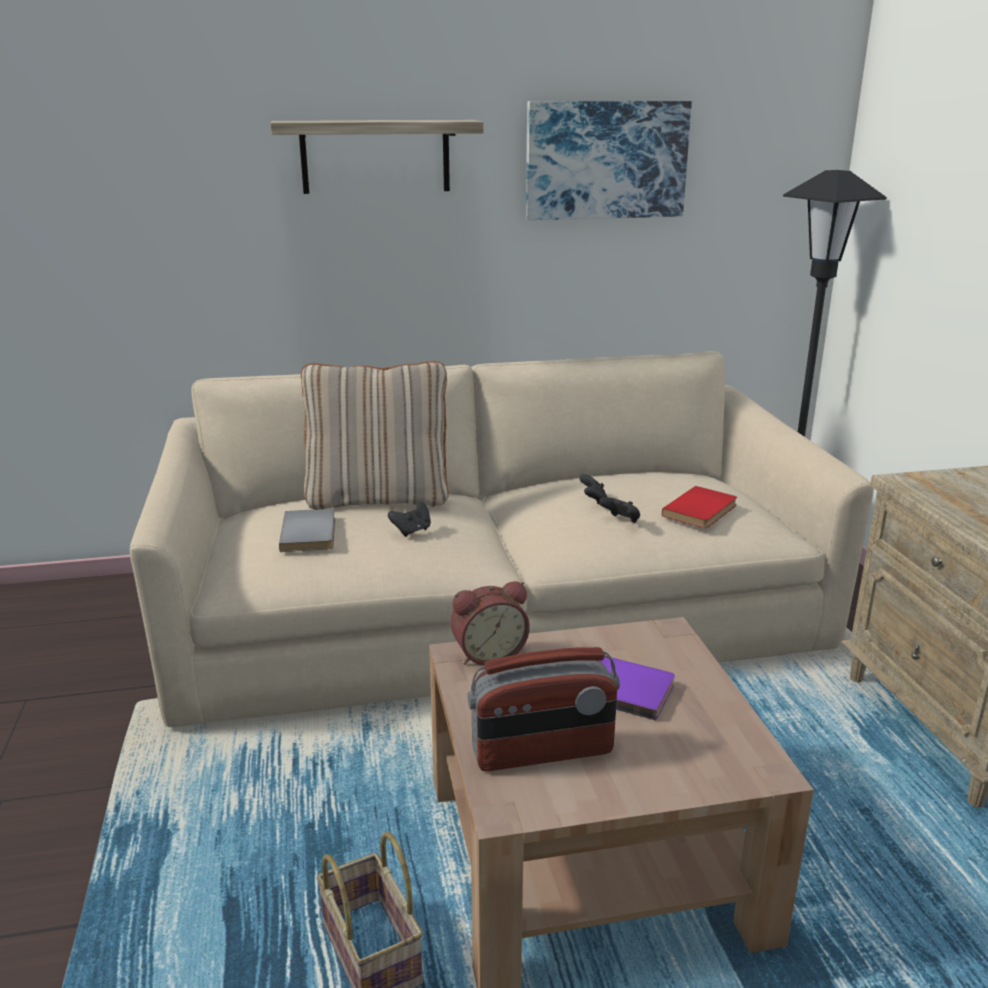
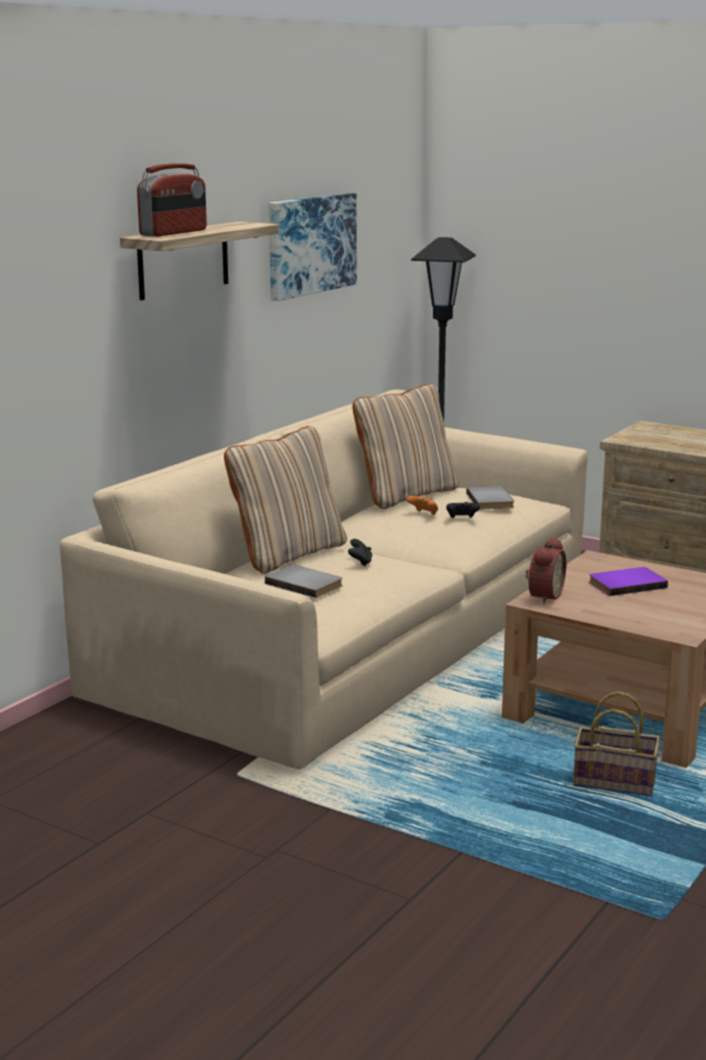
camera: 45 degrees left, 5 degrees down
(543, 752) = (653, 615): radio -> radio (174, 233)
(593, 501) = (423, 514): black game controller -> orange game controller
(630, 475) = (406, 495): none -> beige pillow
(702, 511) = (492, 500): red book -> grey book

